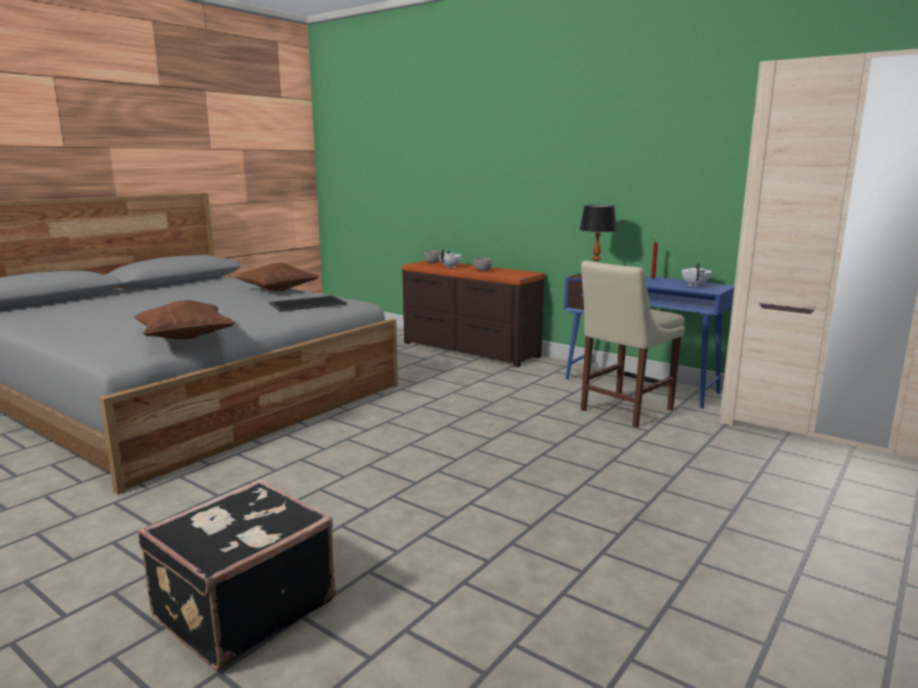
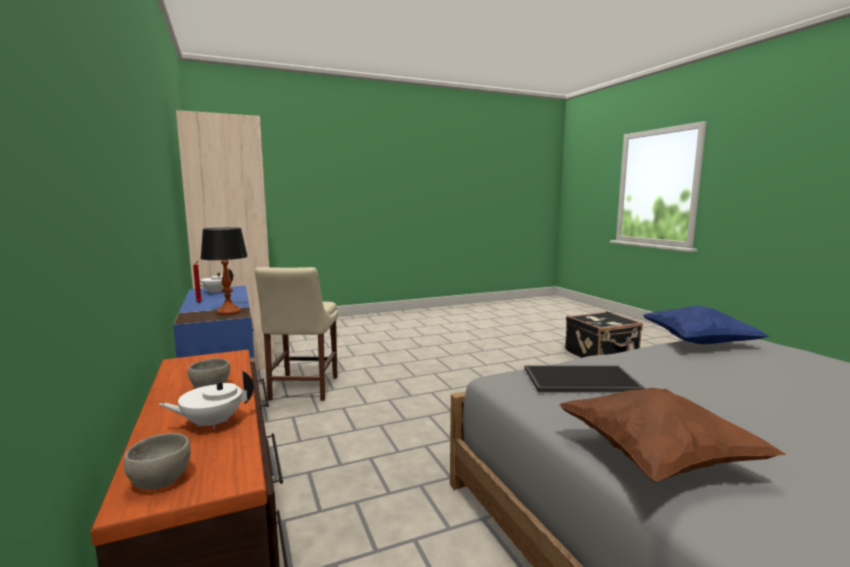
camera: 150 degrees left, 5 degrees down
(185, 338) = (699, 343): brown pillow -> blue pillow
(623, 410) = (302, 389): beige chair -> beige chair turned 105 degrees clockwise

